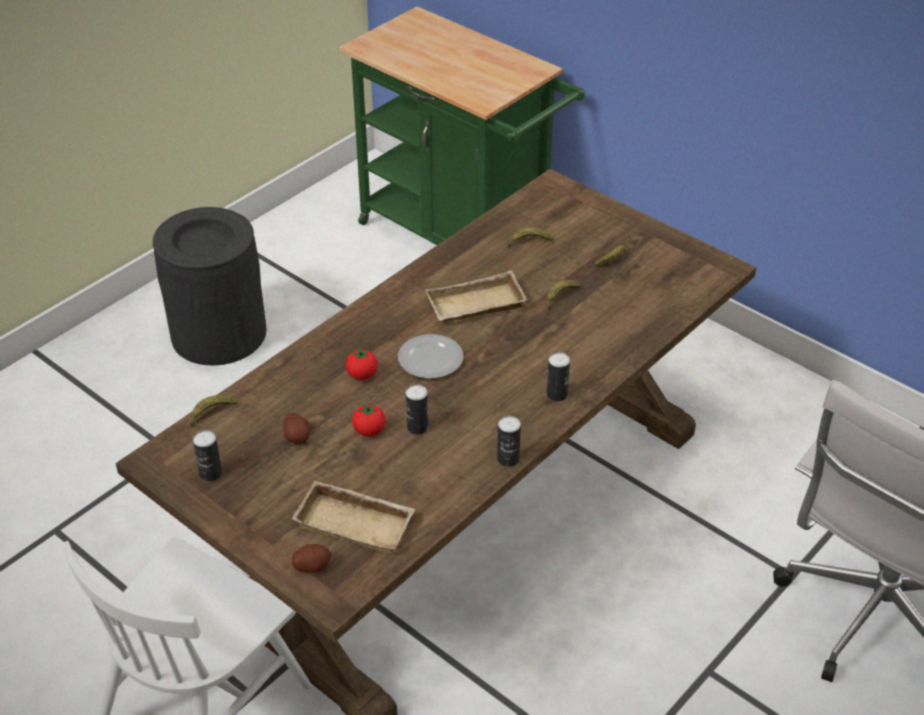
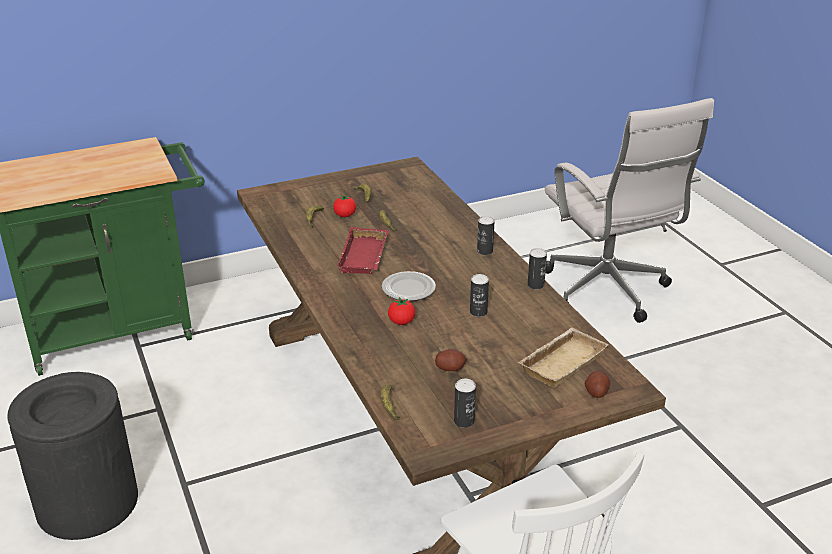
camera: 65 degrees left, 10 degrees down
(369, 431) = (467, 333): tomato -> tomato (345, 215)
(475, 306) = (365, 257): beige tray -> red tray

